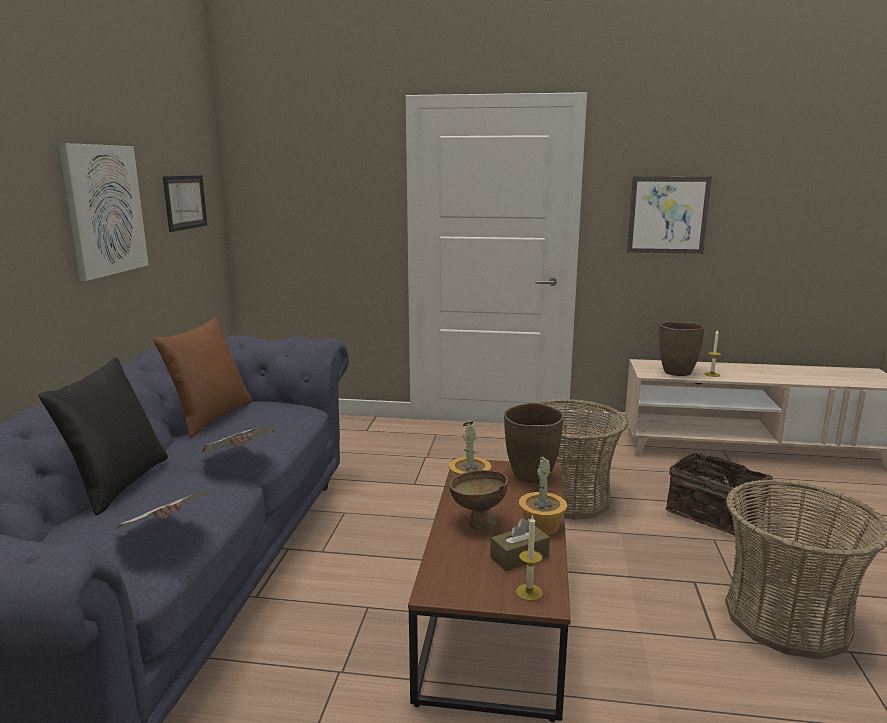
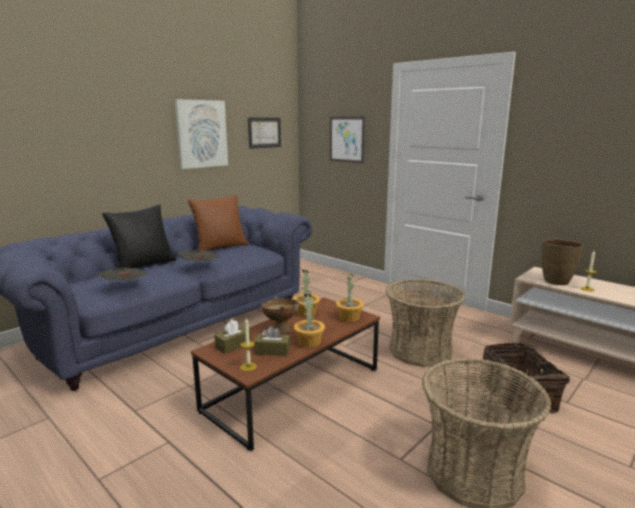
camera: 35 degrees right, 0 degrees up
(456, 570) = (233, 345): none -> brown tissue box
(531, 476) = (350, 317): brown vase -> potted plant
(668, 215) = (576, 150): picture -> picture (347, 139)

